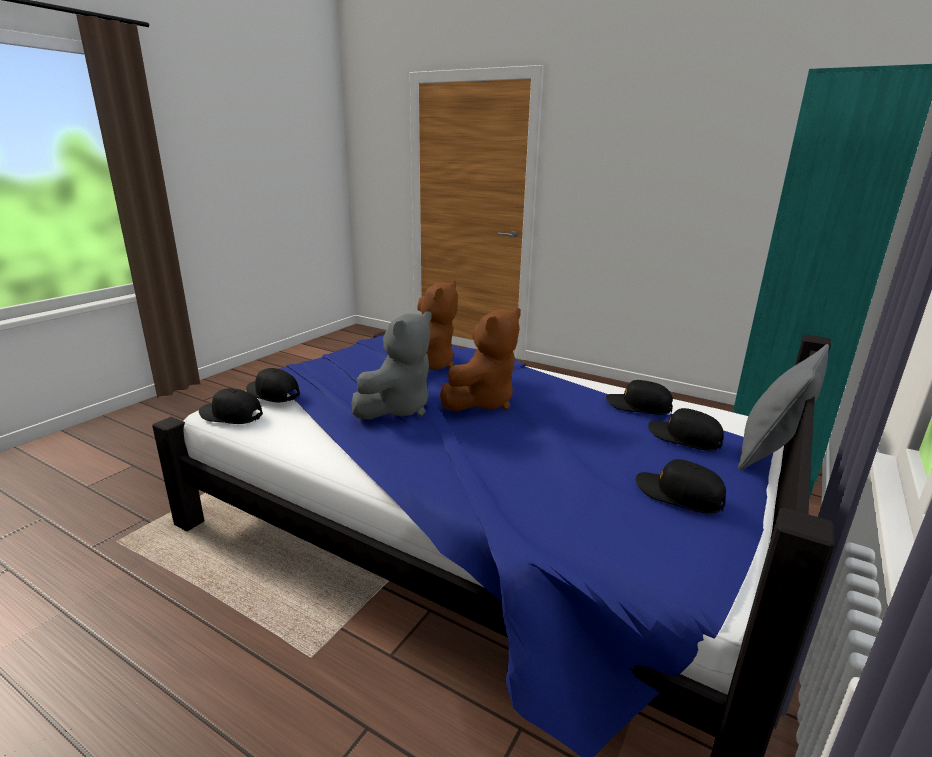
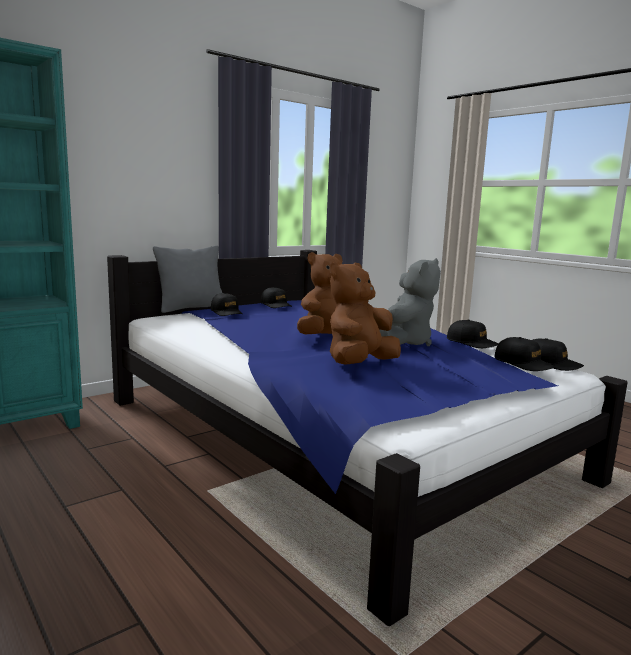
camera: 160 degrees left, 10 degrees down
(397, 408) = (404, 343): grey plush toy -> grey plush toy turned 150 degrees clockwise
(638, 406) = (217, 322): black cap -> black cap (472, 343)

